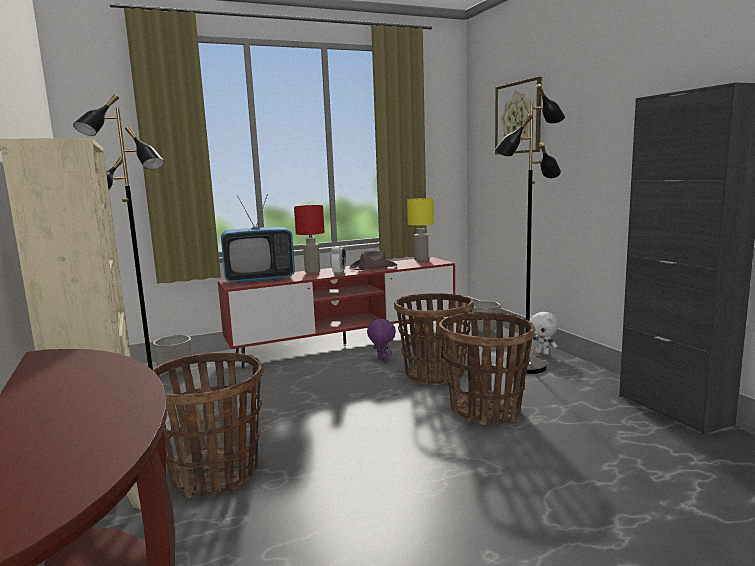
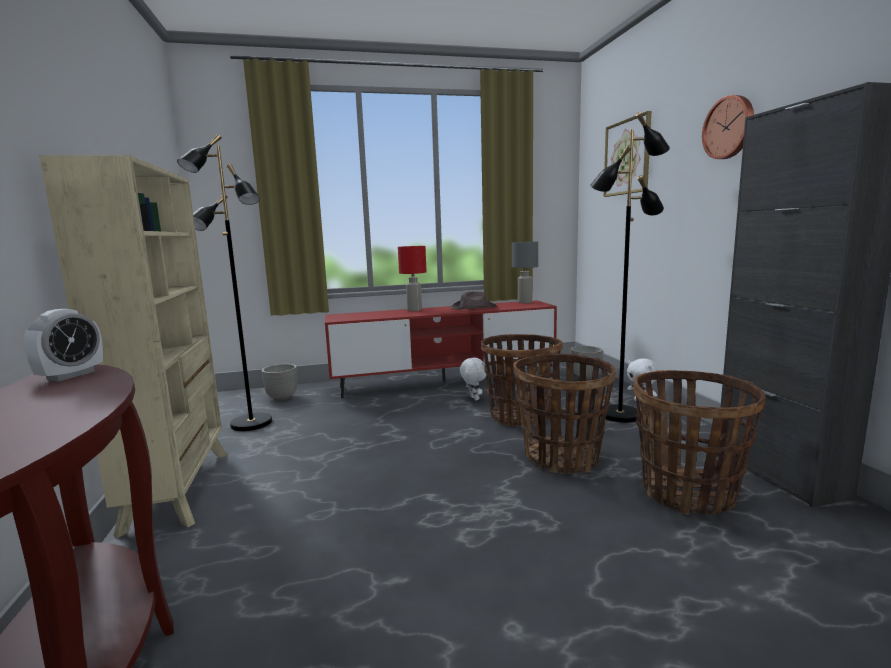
camera: 10 degrees right, 0 degrees up
(215, 474) = (270, 499): basket -> basket (688, 493)
(260, 279) = (362, 315): television -> none
(339, 273) = (437, 312): alarm clock -> alarm clock (71, 375)
(382, 360) = (473, 398): purple plush toy -> white plush toy
(421, 260) = (524, 302): yellow table lamp -> grey table lamp
(617, 100) = (729, 127): none -> wall clock

